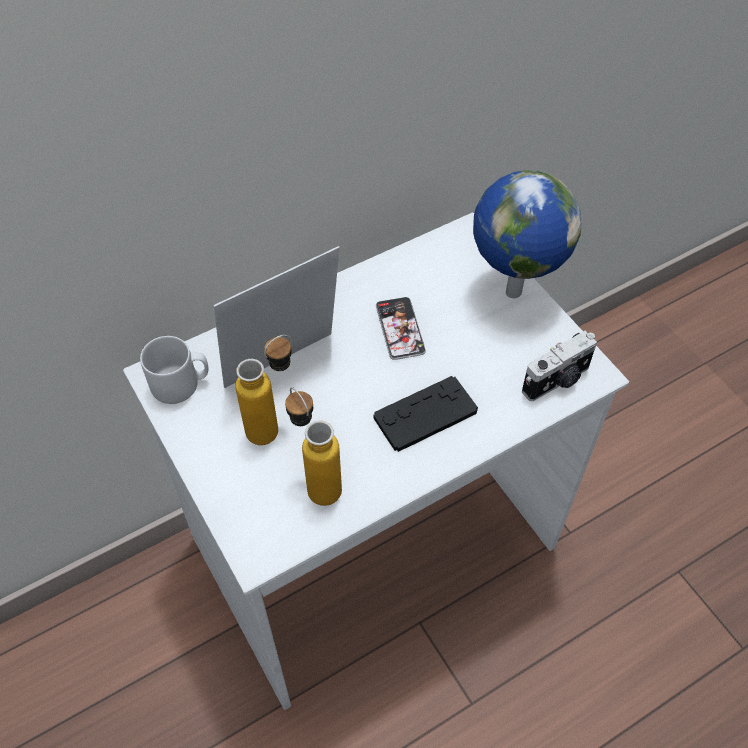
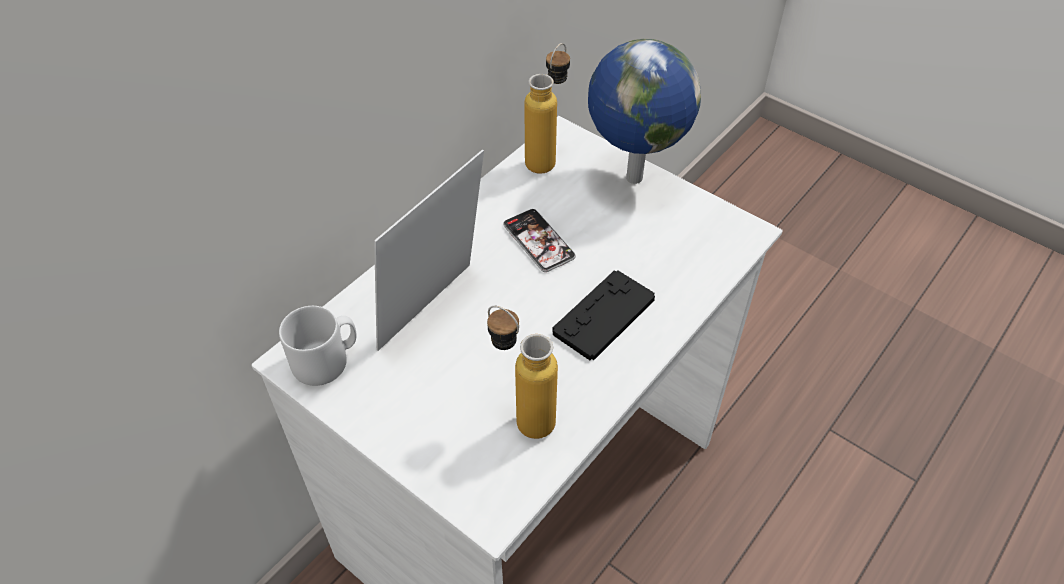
camera: 20 degrees left, 5 degrees down
(274, 425) = (450, 373): bottle -> bottle (547, 157)
(557, 381) = (716, 247): camera -> none

